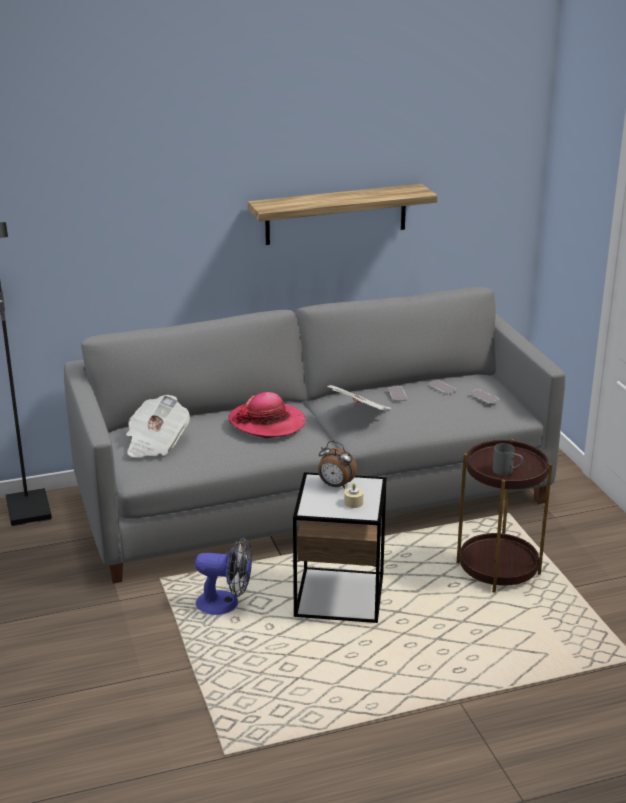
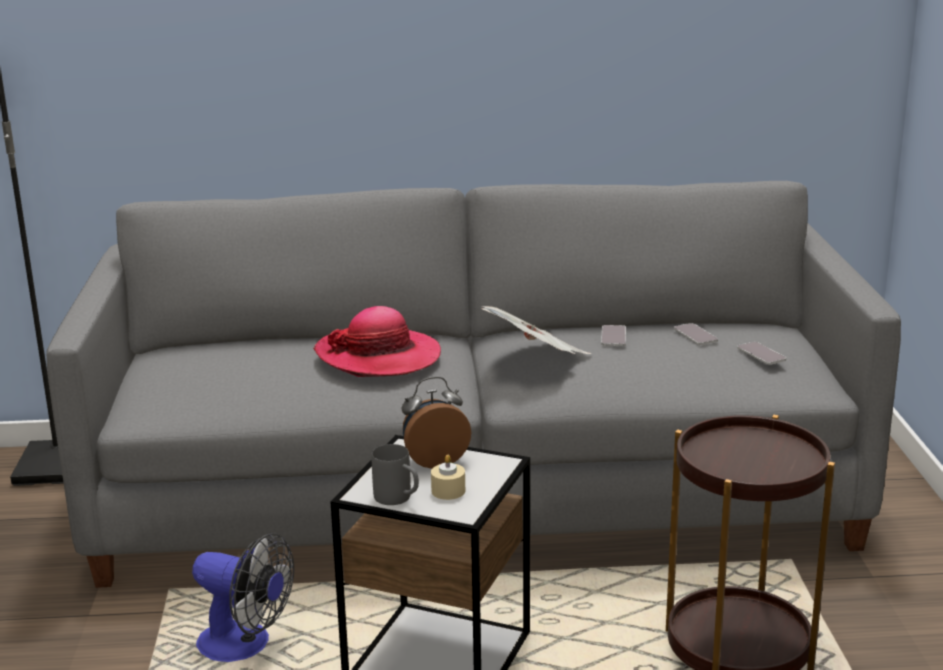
camera: 15 degrees right, 5 degrees down
(156, 443) = (195, 371): newspaper -> none
(335, 485) = (434, 460): alarm clock -> alarm clock turned 120 degrees clockwise
(336, 214) = (548, 45): shelf -> none
(507, 472) = (746, 469): grey mug -> grey mug (398, 499)

